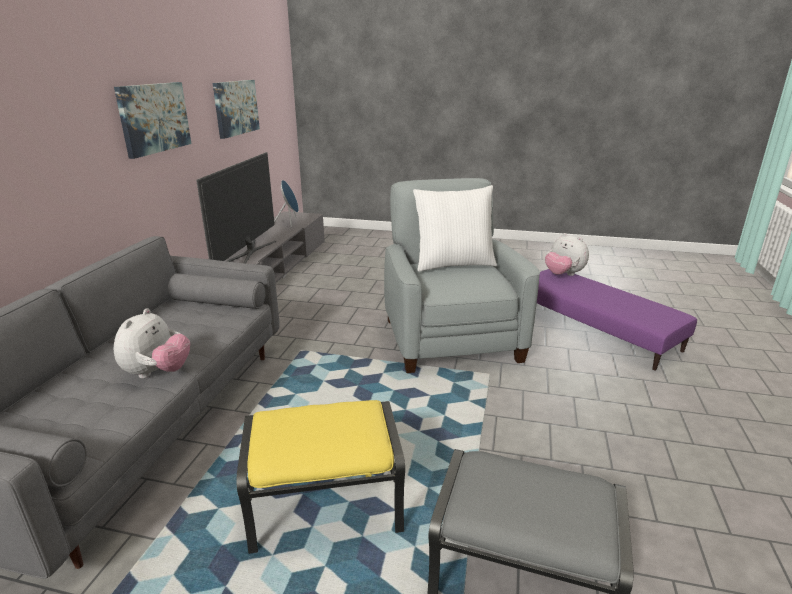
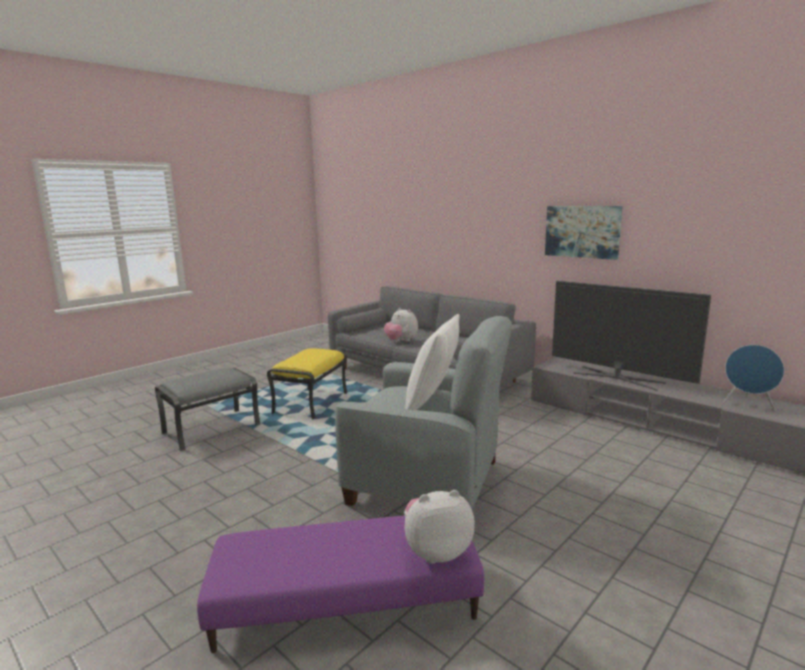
camera: 120 degrees right, 10 degrees down
(236, 107) = (730, 240): picture -> none

